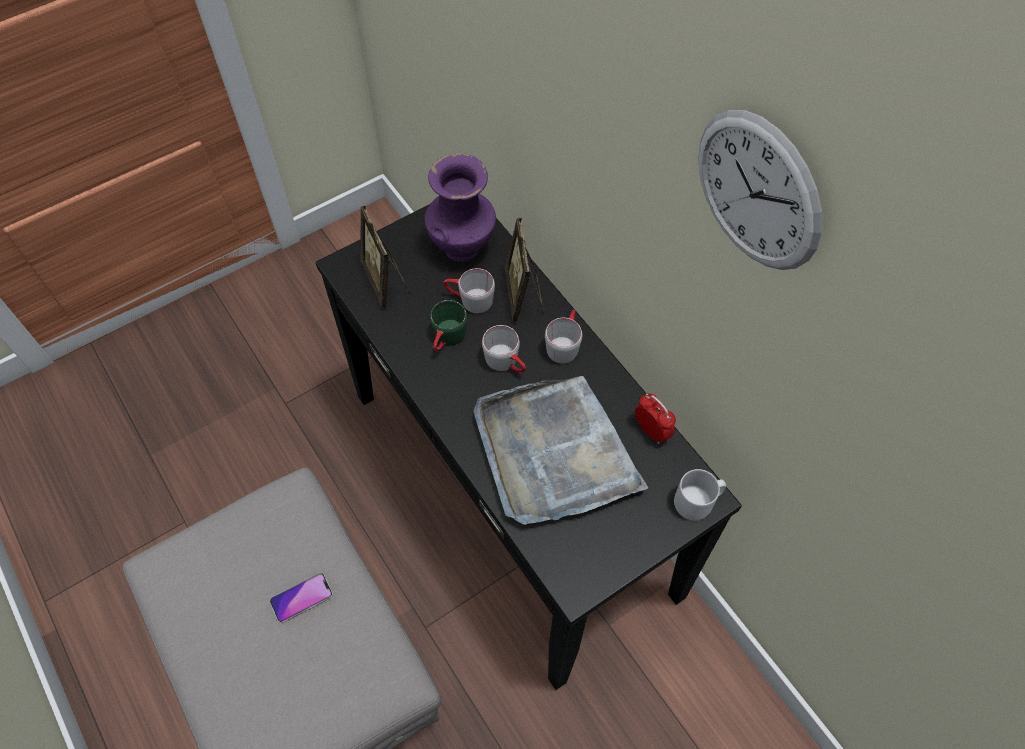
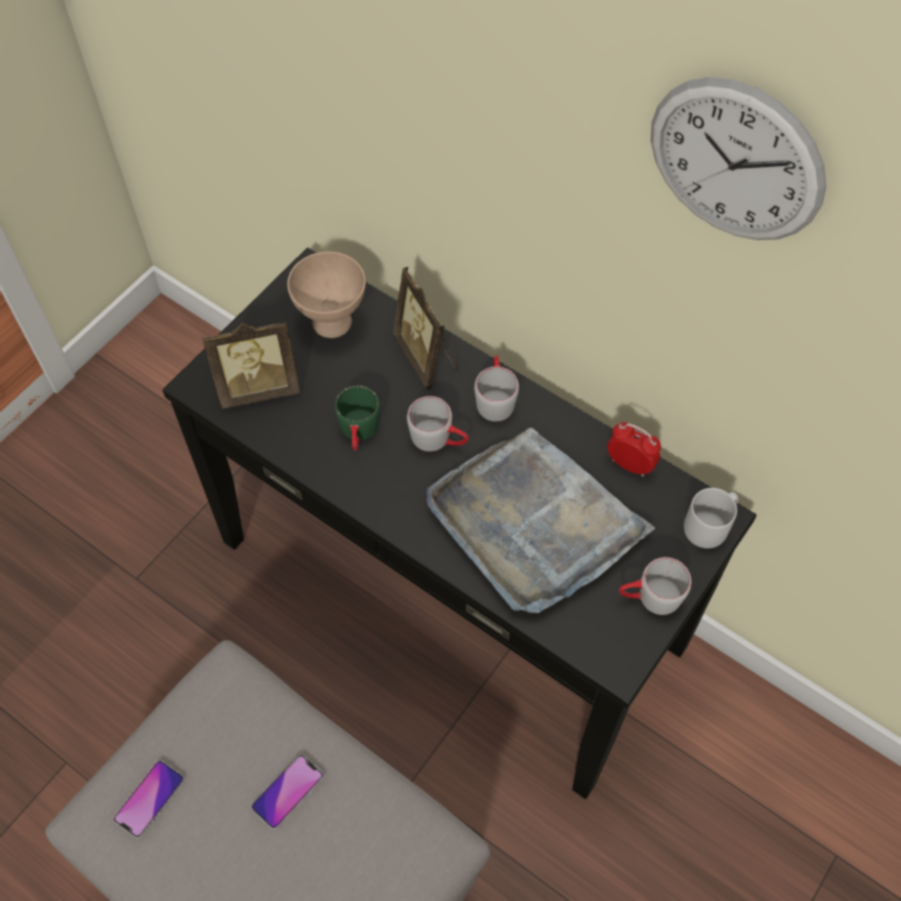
camera: 20 degrees left, 0 degrees up
(201, 567) = (149, 799): none -> phone
(386, 281) = (259, 387): picture frame -> picture frame turned 60 degrees counterclockwise
(462, 246) = (332, 321): purple vase -> beige bowl
(469, 300) = (366, 380): grey mug -> grey mug (650, 598)

